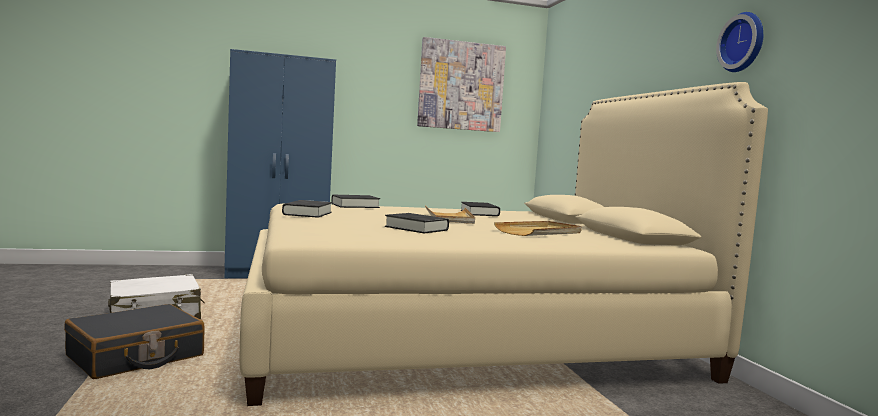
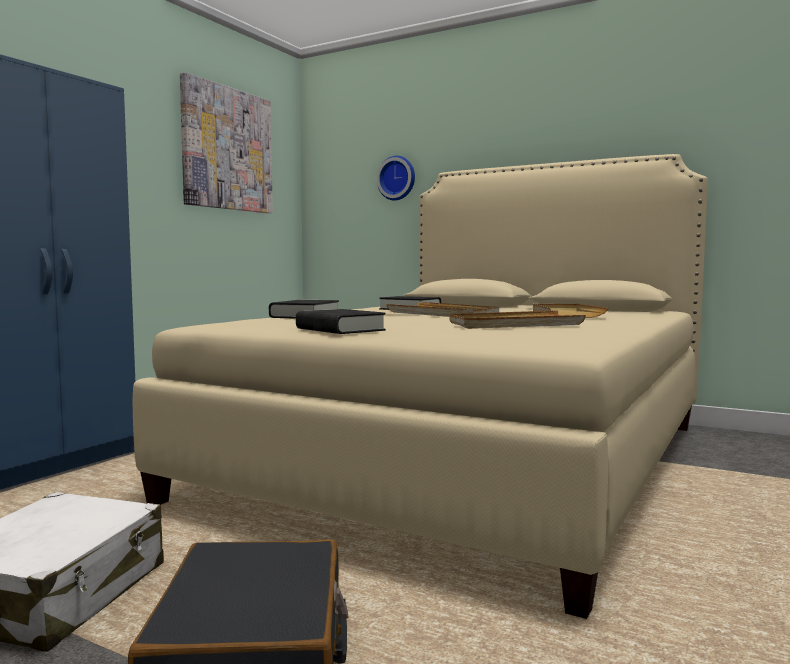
camera: 45 degrees left, 0 degrees up
(416, 228) = (513, 325): black book -> beige tray
(744, 43) = (653, 118): wall clock -> wall clock (397, 178)

